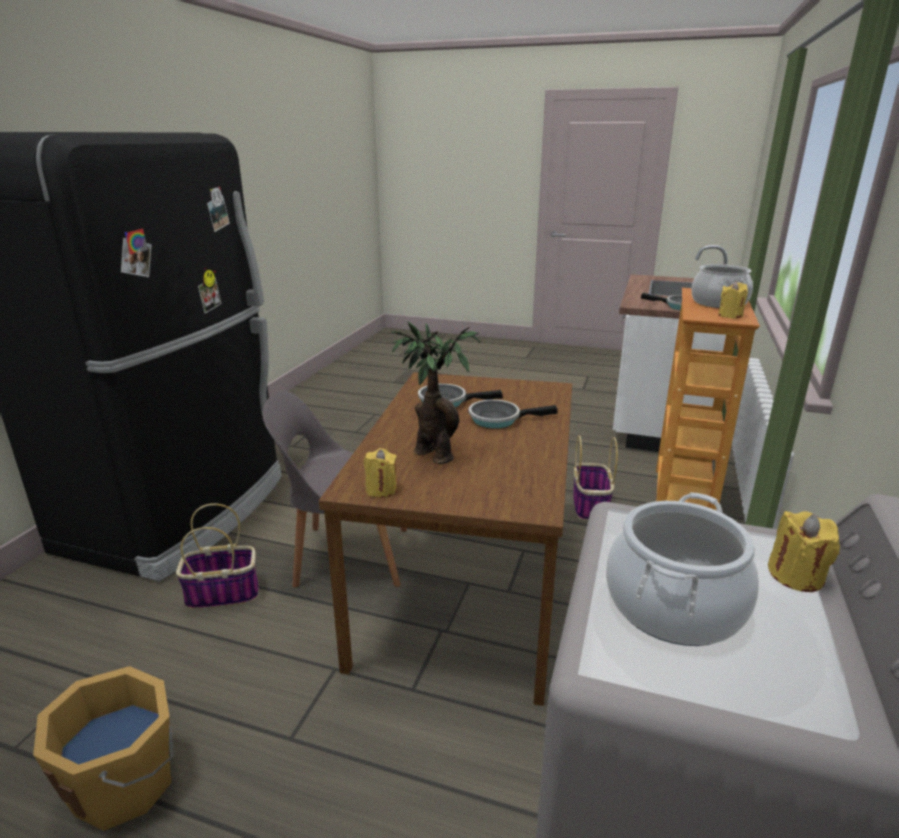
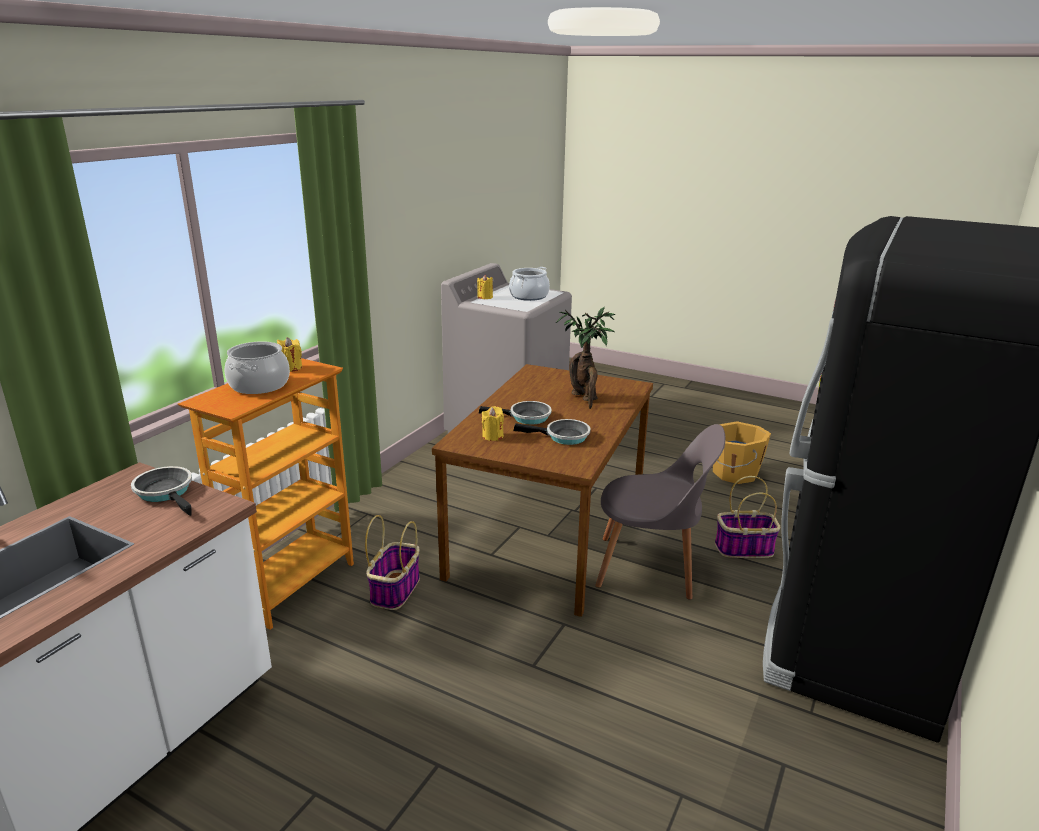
camera: 170 degrees left, 0 degrees up
(381, 490) = (617, 383): yellow candle -> yellow candle (492, 436)

